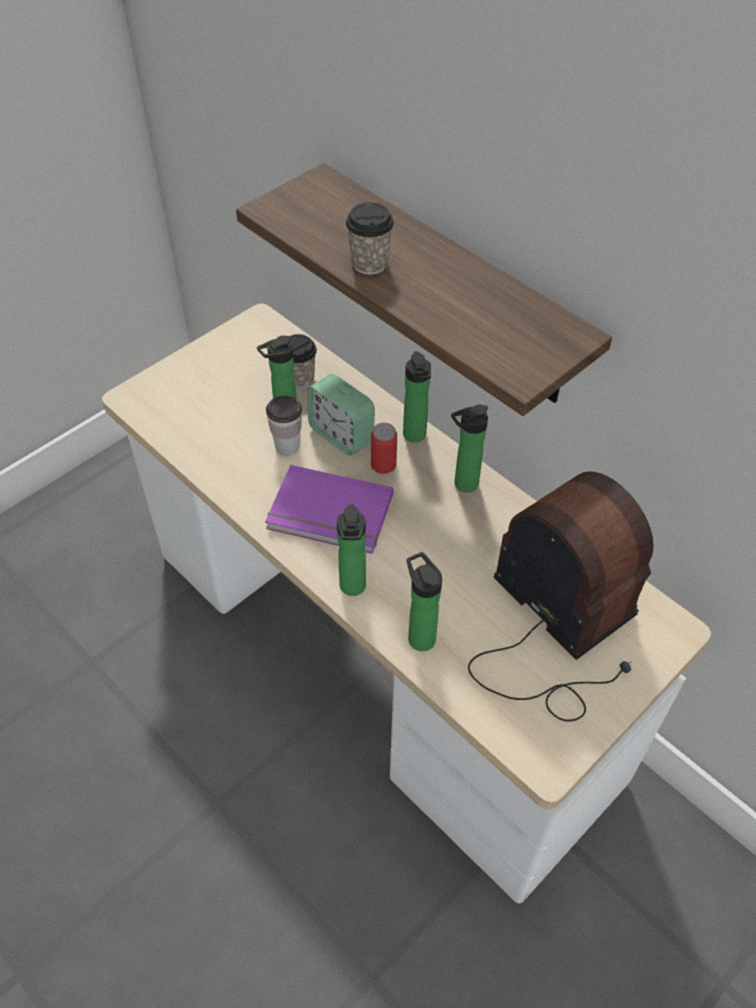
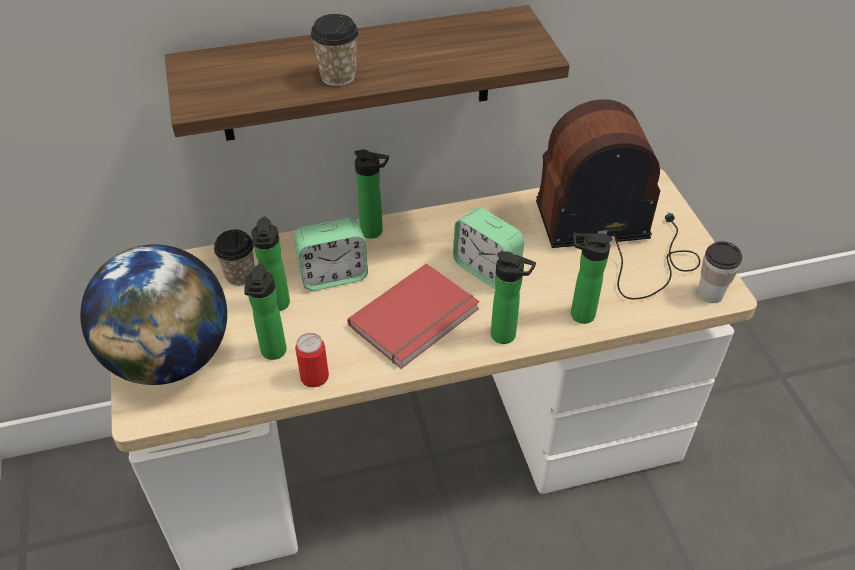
camera: 60 degrees left, 5 degrees down
(190, 385) = (170, 358): none -> globe
(287, 446) = (315, 316): cup -> cup (710, 294)
(330, 514) = (417, 319): purple book -> red book
(383, 464) = (389, 263): can -> can (314, 377)
(428, 538) = (486, 269): none -> alarm clock
(462, 485) = (447, 227): bottle -> bottle (272, 353)

